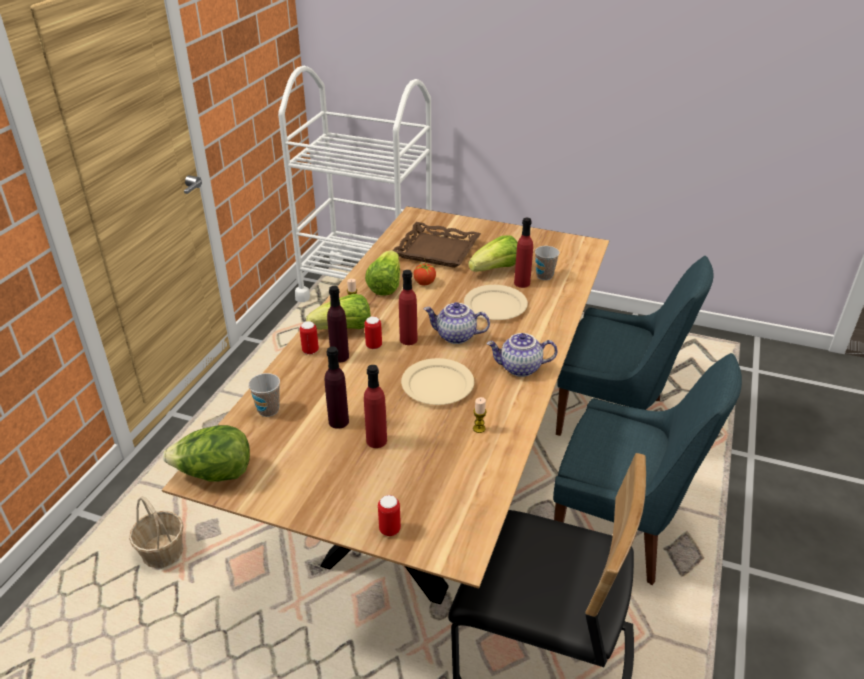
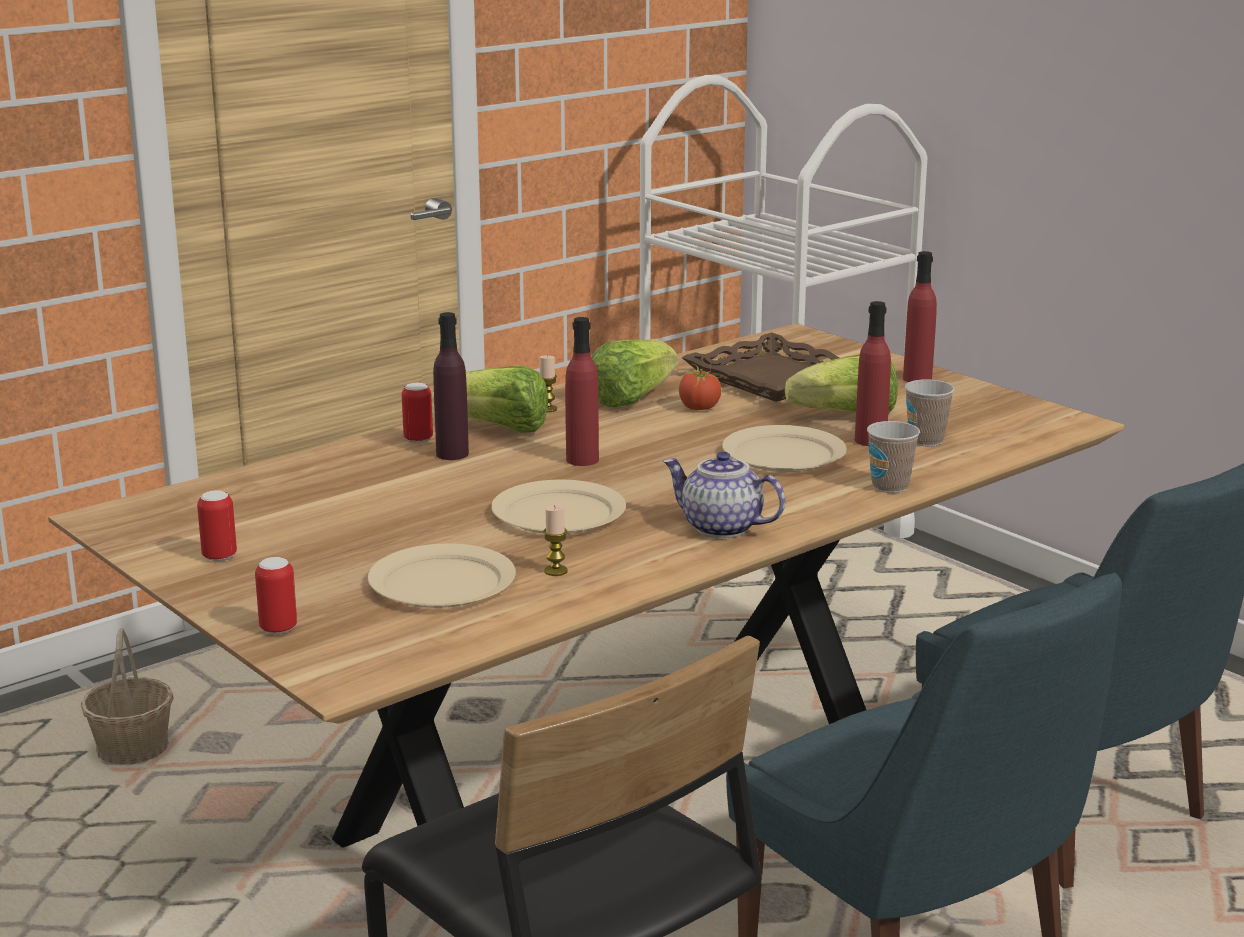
camera: 30 degrees right, 15 degrees down
(214, 474) = (128, 519): lettuce -> none
(268, 410) = (278, 481): cup -> cup (890, 486)
(338, 421) = (358, 514): purple bottle -> none
(374, 346) = (519, 454): can -> can (219, 556)
(376, 440) = (384, 544): red bottle -> red bottle (917, 379)
(435, 459) = (443, 583): none -> beige plate
(455, 336) = (663, 473): teapot -> none

